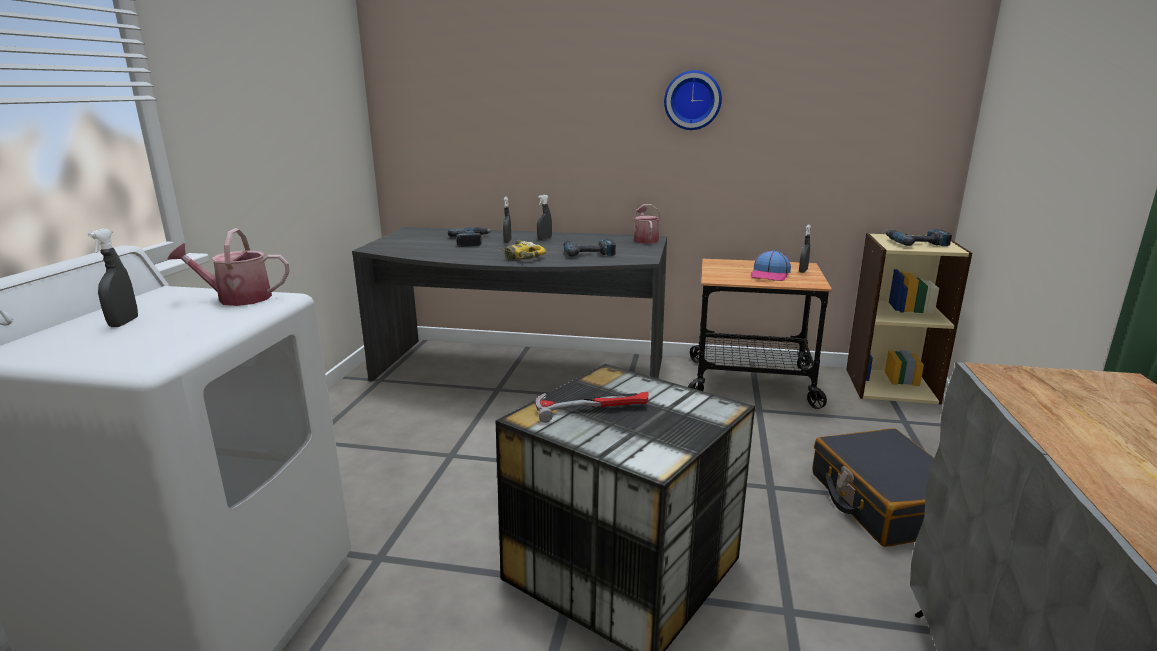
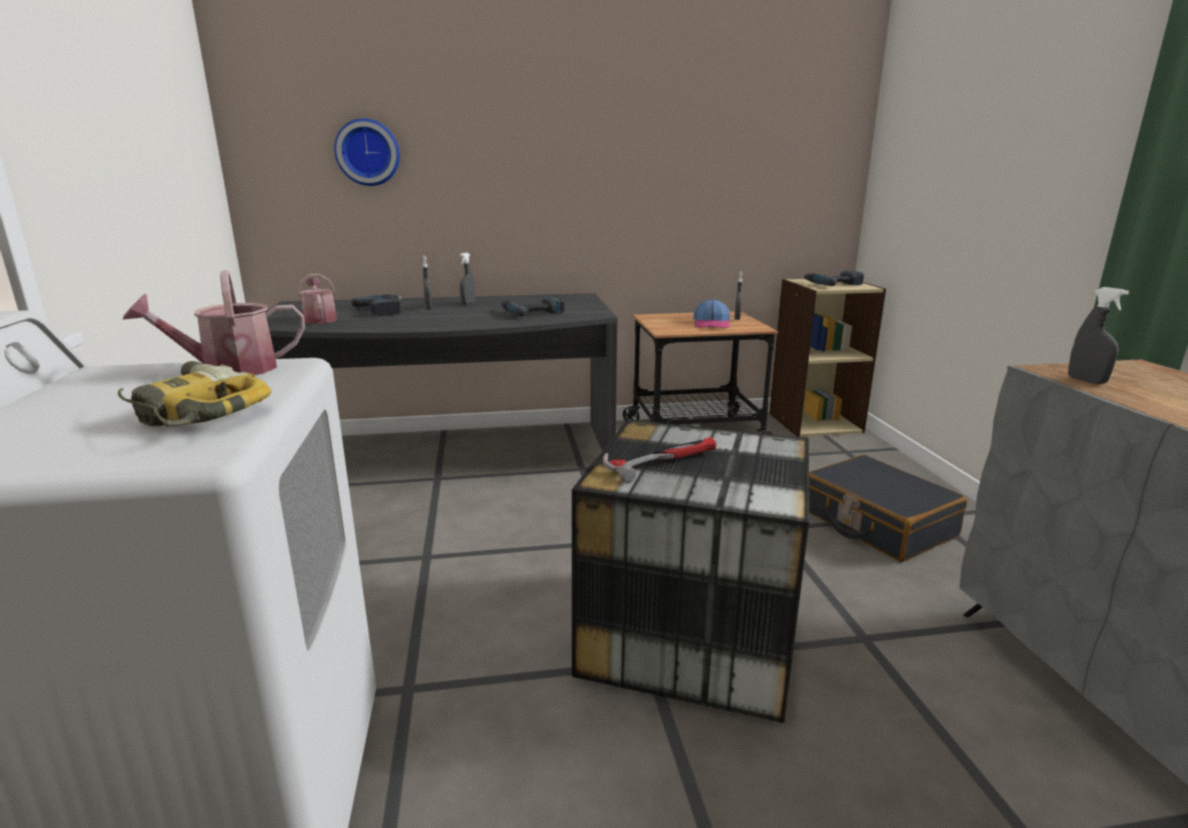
camera: 20 degrees left, 0 degrees up
(124, 323) = (86, 412): grey spray bottle -> grey spray bottle (1086, 380)
(519, 256) = (460, 320): power drill -> power drill (189, 411)
(645, 239) = (577, 297): watering can -> watering can (320, 319)
(692, 100) = (614, 147): wall clock -> wall clock (368, 152)

